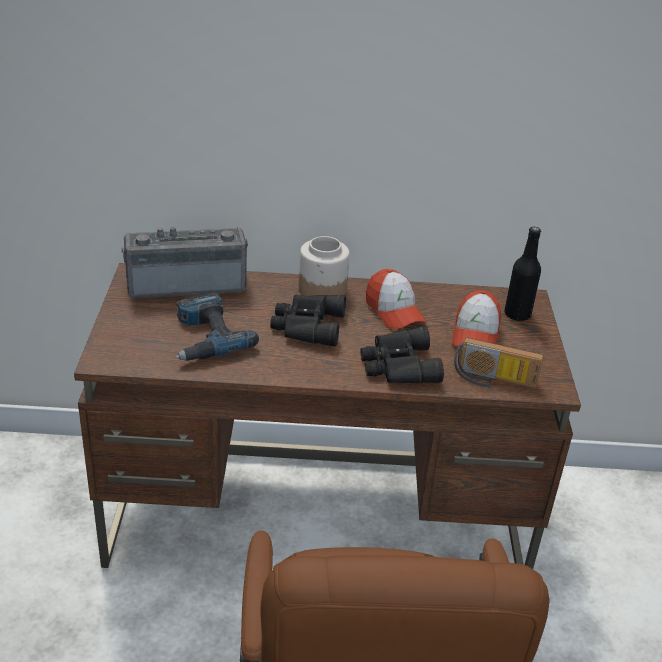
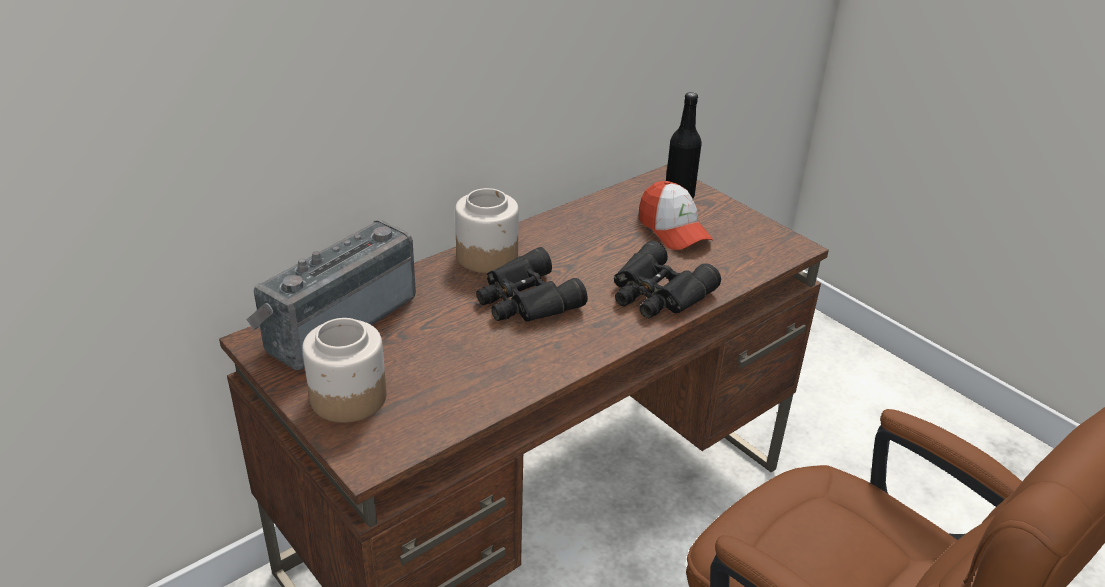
camera: 40 degrees left, 0 degrees up
(135, 325) = (347, 398): none -> jar
(205, 337) = (443, 368): power drill -> none
(394, 311) = (580, 244): cap -> none
(493, 380) = (745, 264): radio -> none

